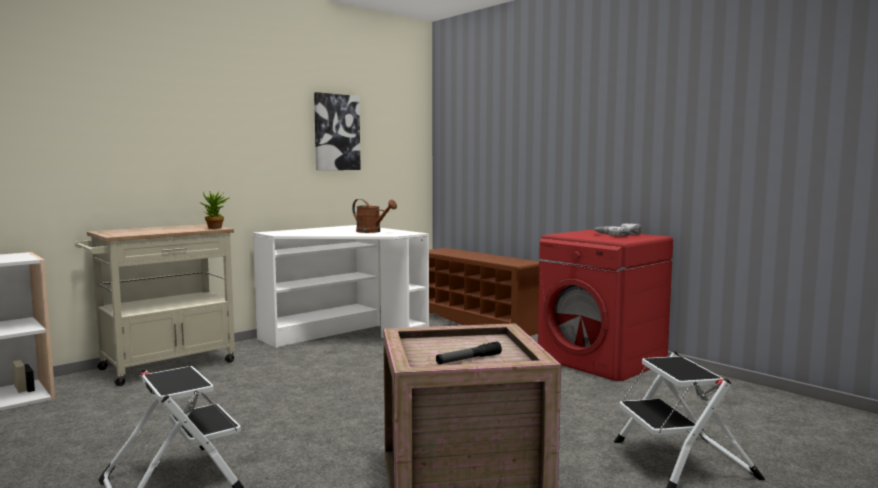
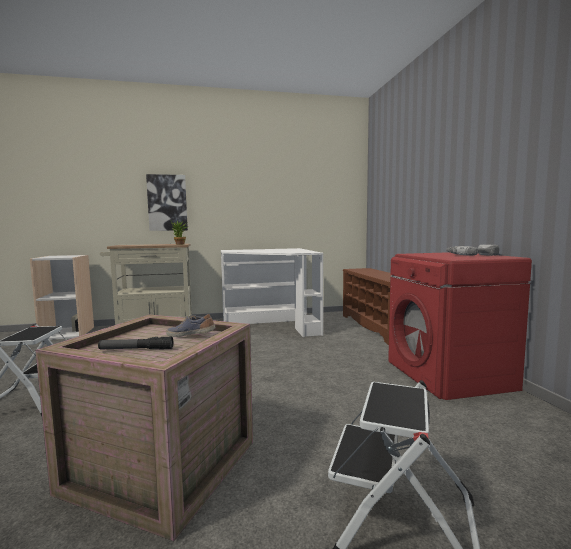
camera: 30 degrees right, 0 degrees up
(336, 132) = (284, 183): picture -> picture (167, 203)
(372, 232) = (288, 251): brown watering can -> none
(480, 342) = (191, 336): none -> shoe

